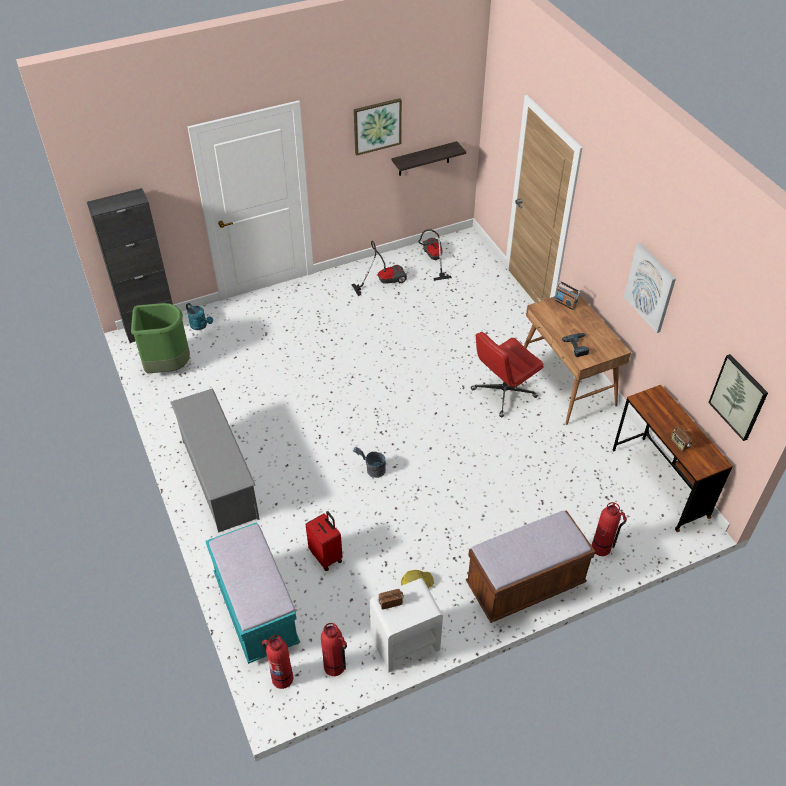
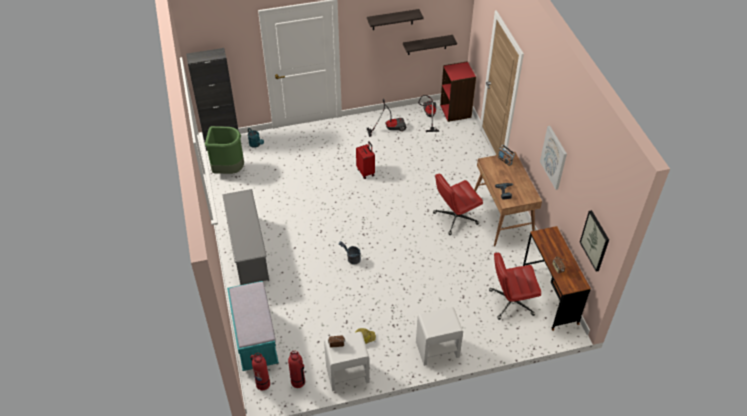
camera: 10 degrees right, 0 degrees up
(326, 556) = (308, 311): red suitcase -> red suitcase (366, 172)
(377, 126) = (392, 19): picture -> shelf
(468, 248) = (456, 111): none -> red bookcase
(525, 585) = (437, 349): brown bench -> white nightstand
(601, 548) = (496, 333): fire extinguisher -> none
(609, 501) = (510, 302): none -> red office chair

